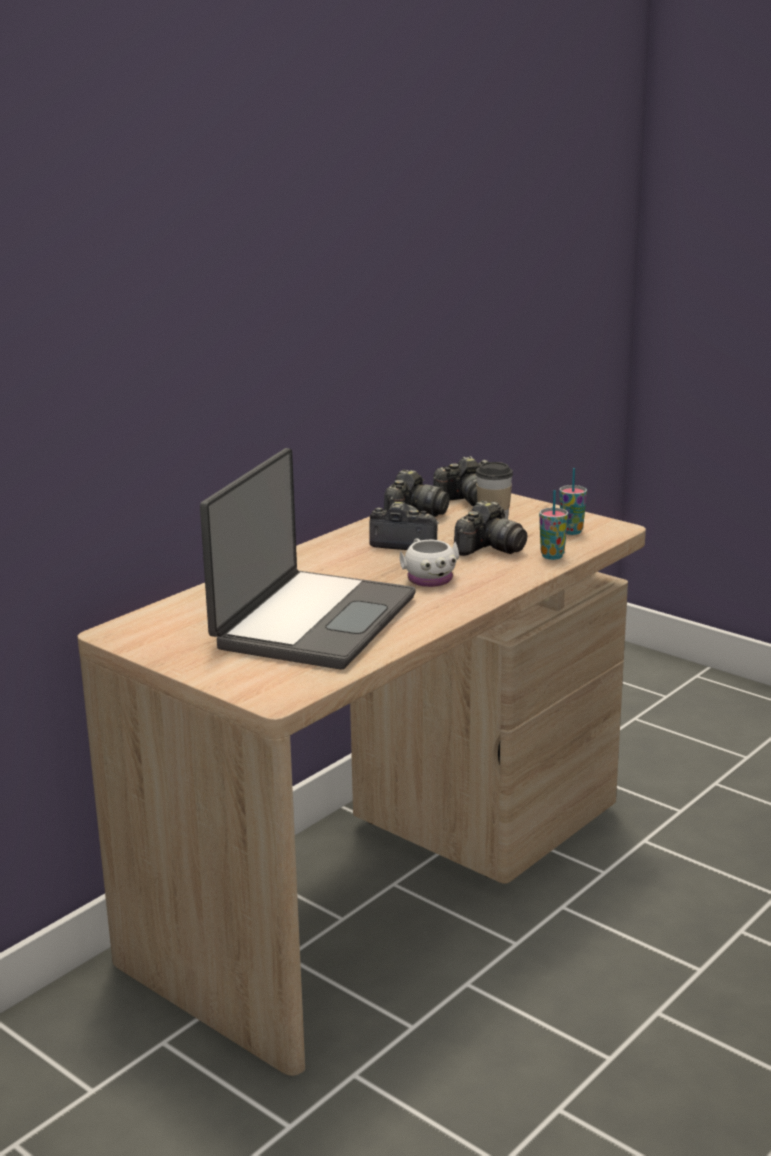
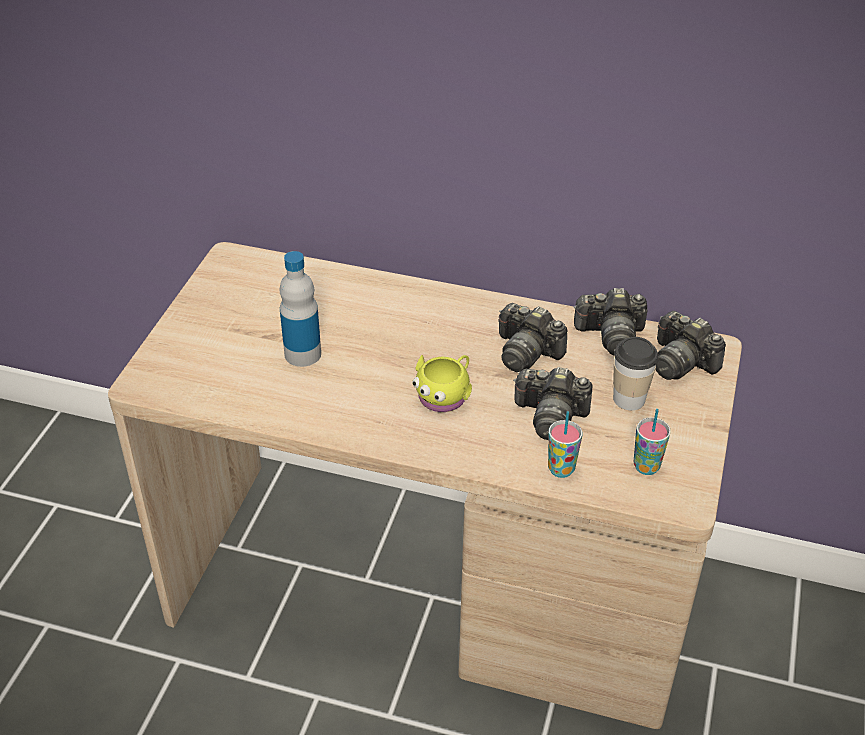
camera: 65 degrees right, 20 degrees up
(312, 621) = (302, 354): laptop -> bottle
(404, 542) = (526, 352): camera -> camera turned 135 degrees clockwise
(428, 577) = (445, 395): white mug -> yellow mug

